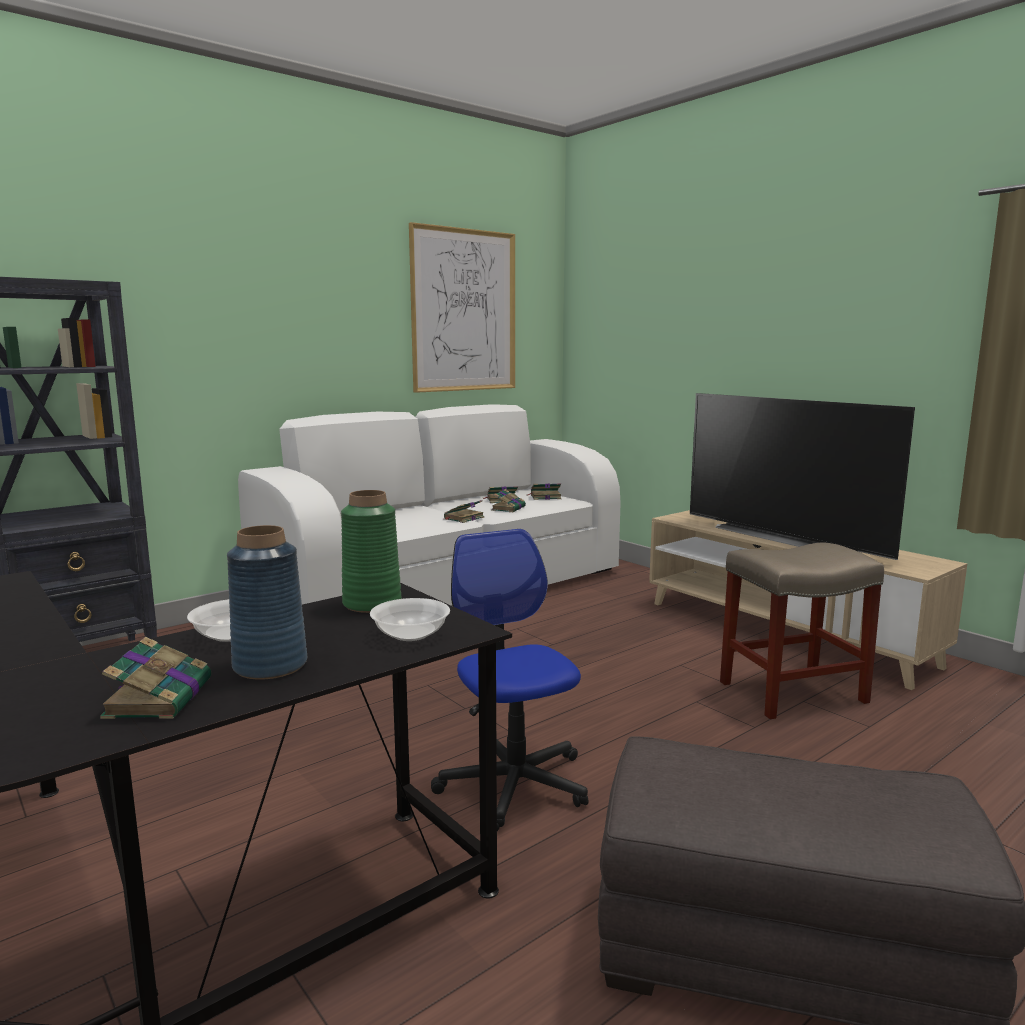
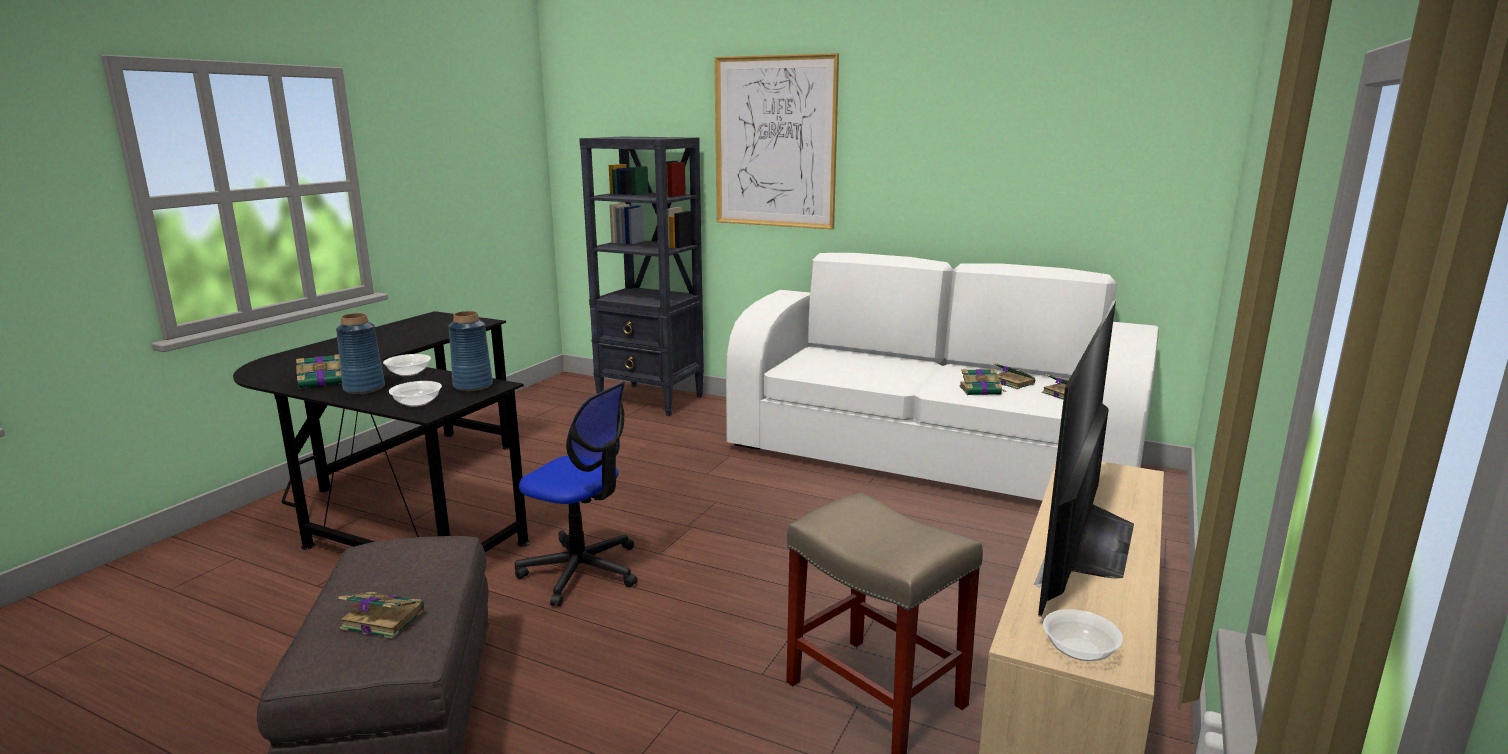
camera: 65 degrees right, 5 degrees up
(371, 603) = (472, 385): green vase -> blue vase
(463, 518) = (909, 383): book -> book (381, 619)
(464, 311) = (1053, 152): picture -> picture (775, 142)
(514, 784) = (581, 571): office chair -> office chair turned 75 degrees clockwise
(924, 565) = (1079, 650): none -> bowl

